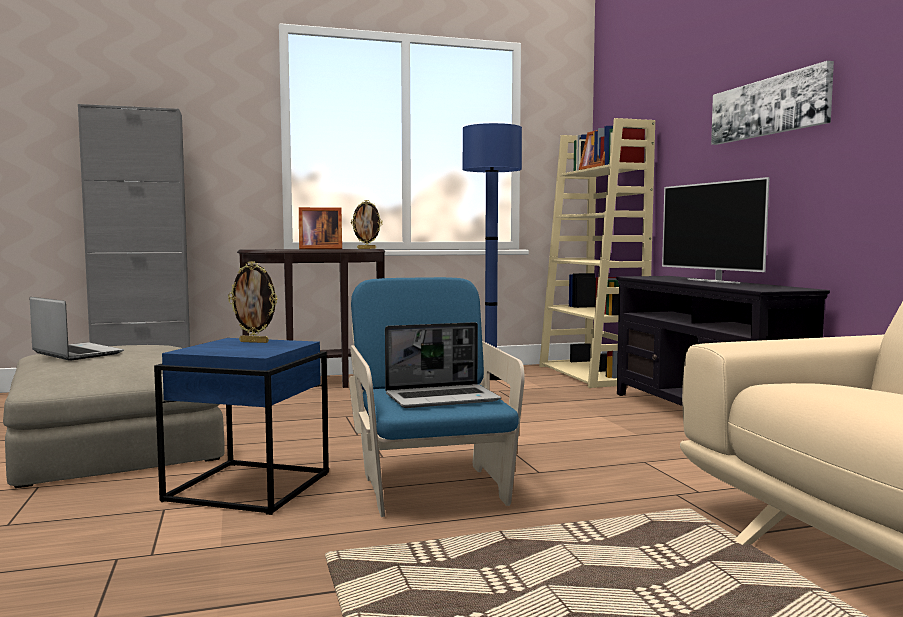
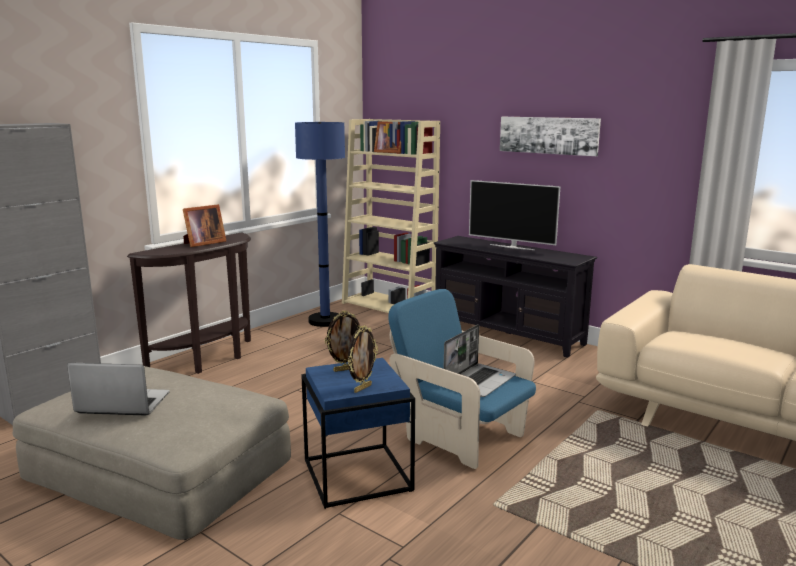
camera: 35 degrees left, 10 degrees up
(366, 248) = (236, 236): picture frame -> picture frame (362, 388)

